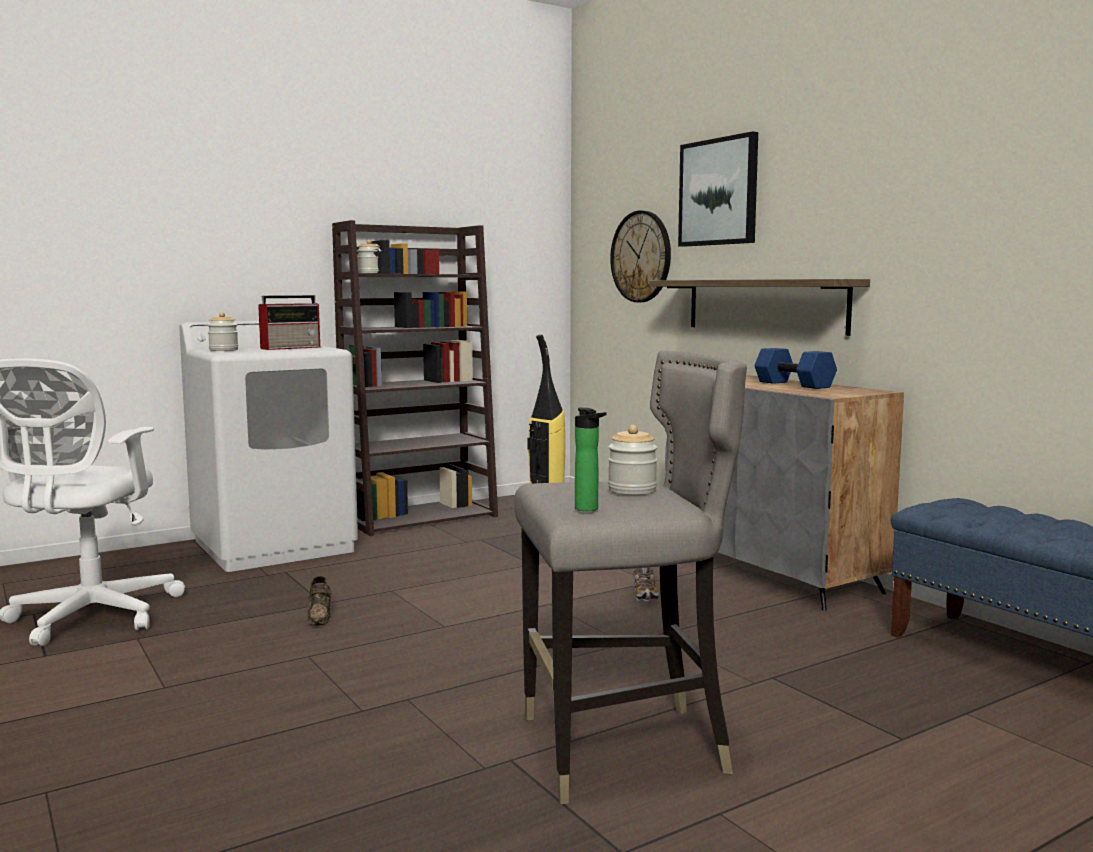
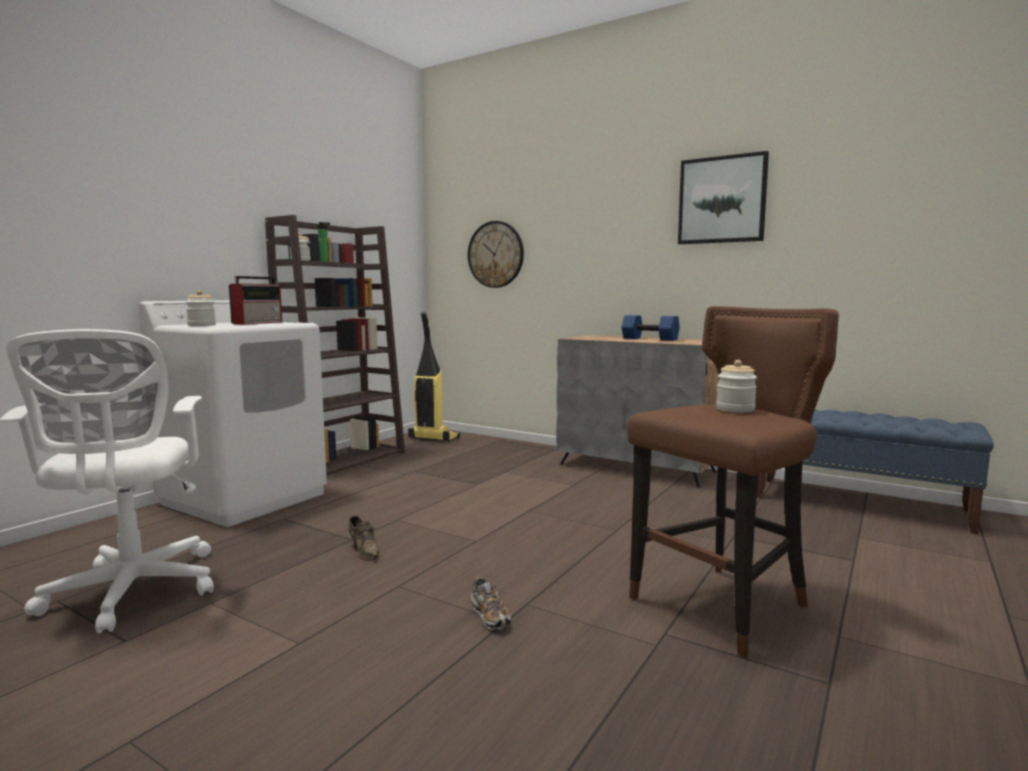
camera: 25 degrees left, 0 degrees up
(589, 509) = (750, 424): bottle -> bottle (325, 262)
(625, 749) = (723, 605): grey stool -> brown stool
(645, 595) = (583, 494): shoe -> shoe (490, 616)
(719, 192) = (567, 208): picture -> picture (722, 200)
(764, 305) = (608, 287): shelf -> none

